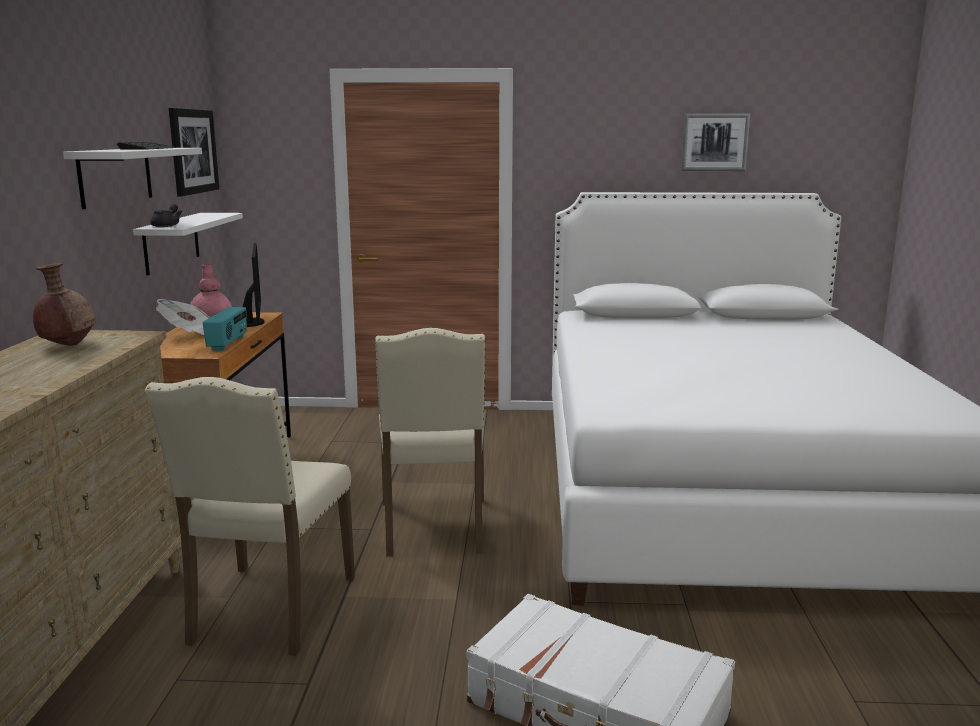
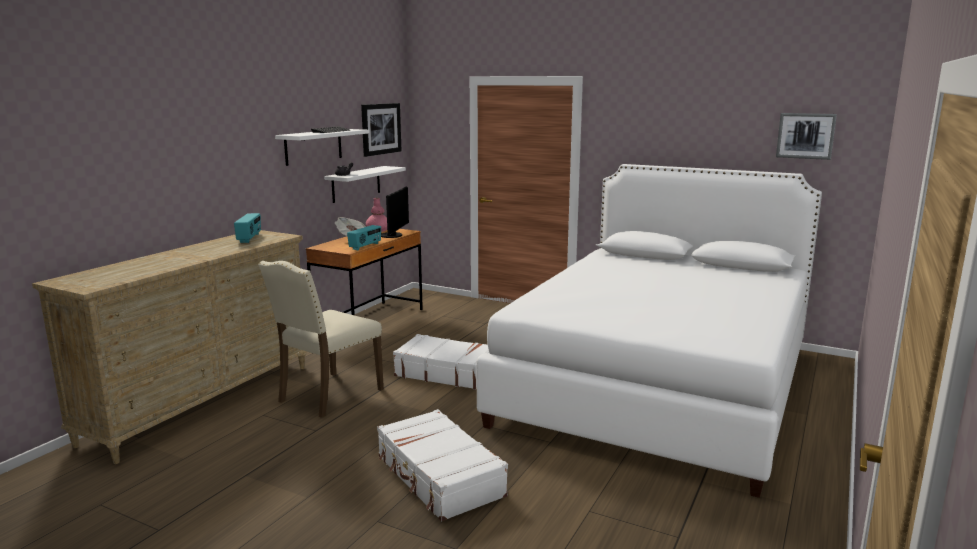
camera: 25 degrees right, 0 degrees up
(68, 345) = (249, 238): brown vase -> radio
(434, 528) = (450, 373): beige chair -> white suitcase
(714, 142) = (725, 131): picture -> picture (805, 136)

